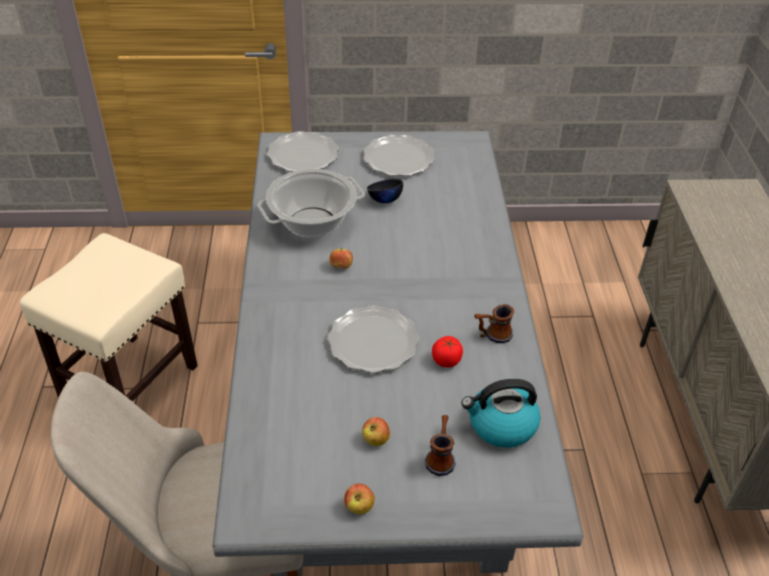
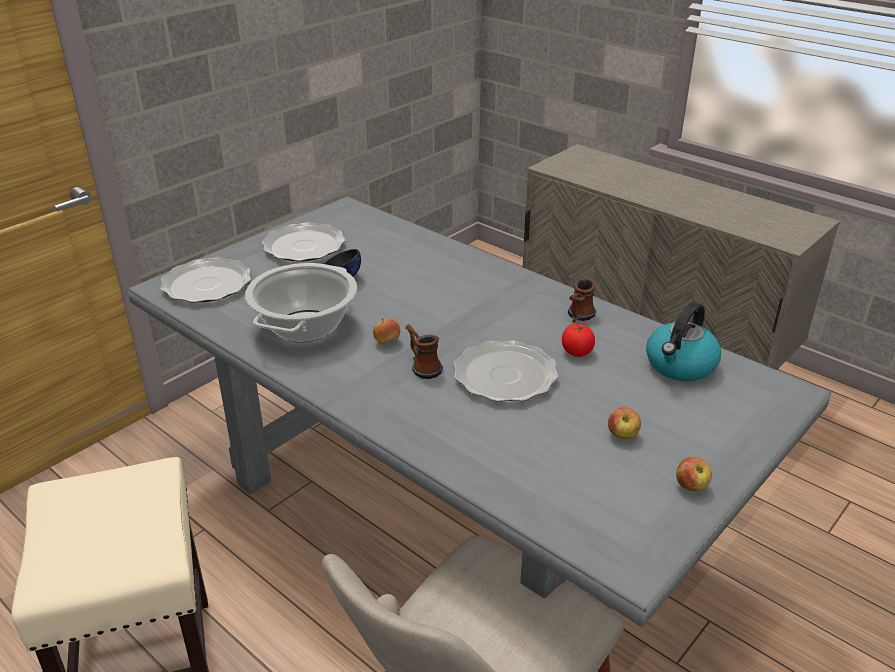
camera: 45 degrees left, 10 degrees down
(440, 456) = (681, 412): mug -> mug (422, 366)

